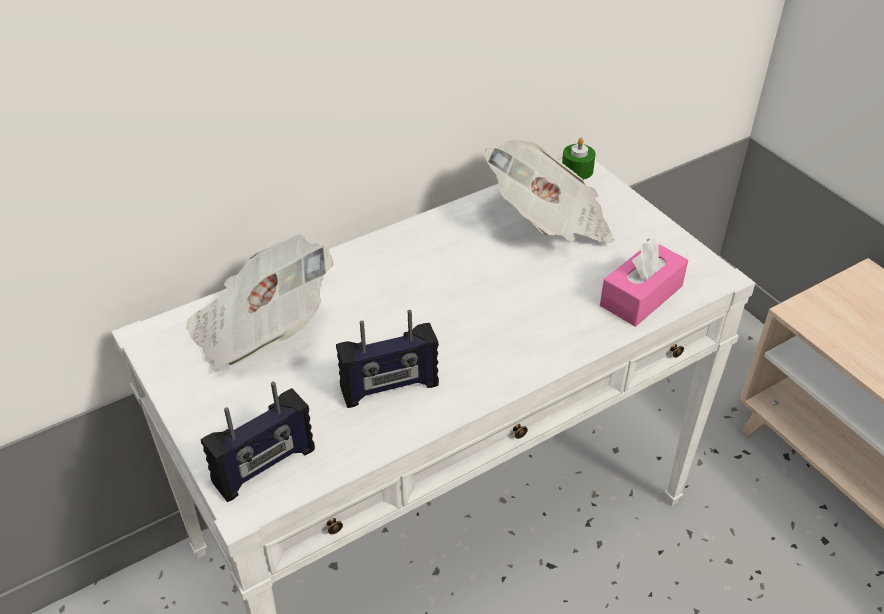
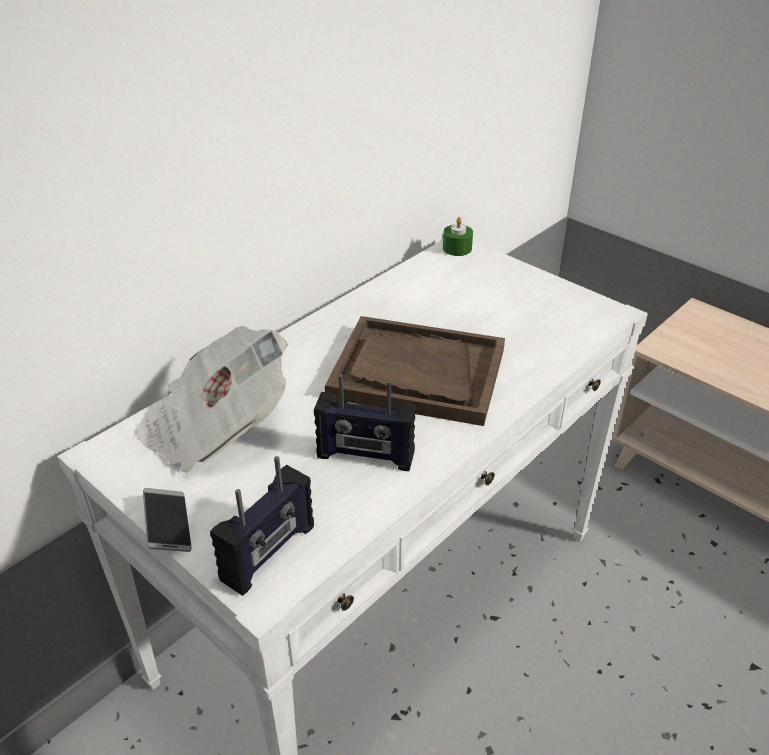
camera: 15 degrees left, 5 degrees down
(185, 420) = (168, 525): none -> phone
(390, 388) = (365, 456): radio -> radio turned 45 degrees clockwise
(475, 309) = (417, 373): none -> brown tray
(549, 222) = (451, 292): newspaper -> none
(641, 296) = (558, 338): pink tissue box -> none

